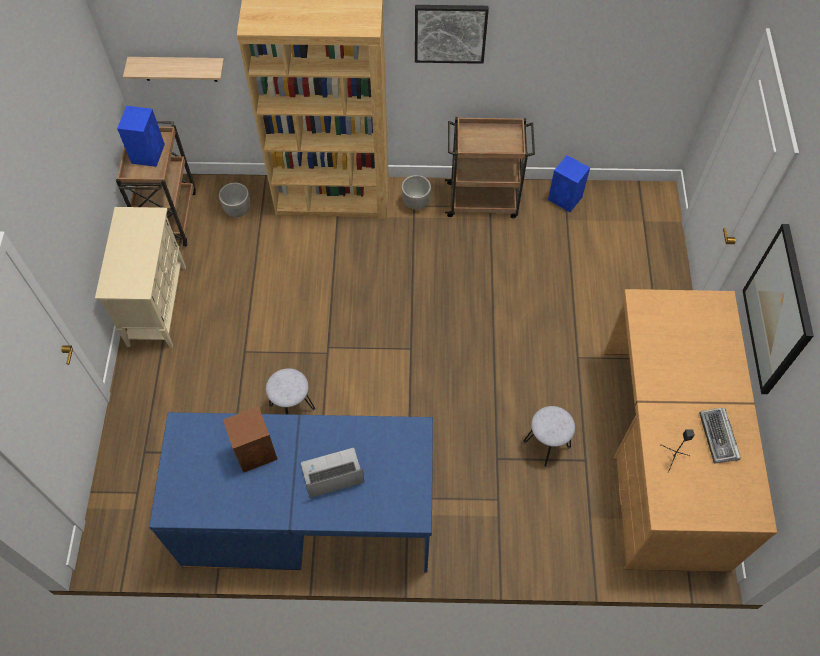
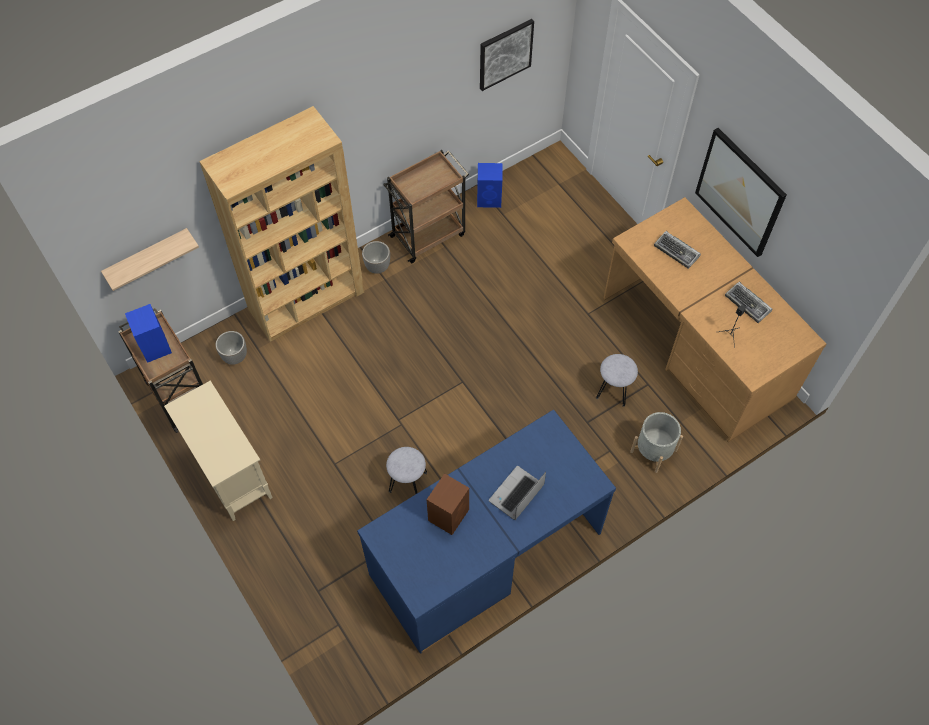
camera: 35 degrees left, 0 degrees up
(450, 33) = (369, 111): picture -> picture (505, 54)
(540, 528) = (653, 451): none -> grey planter
(682, 340) = (677, 252): none -> keyboard

